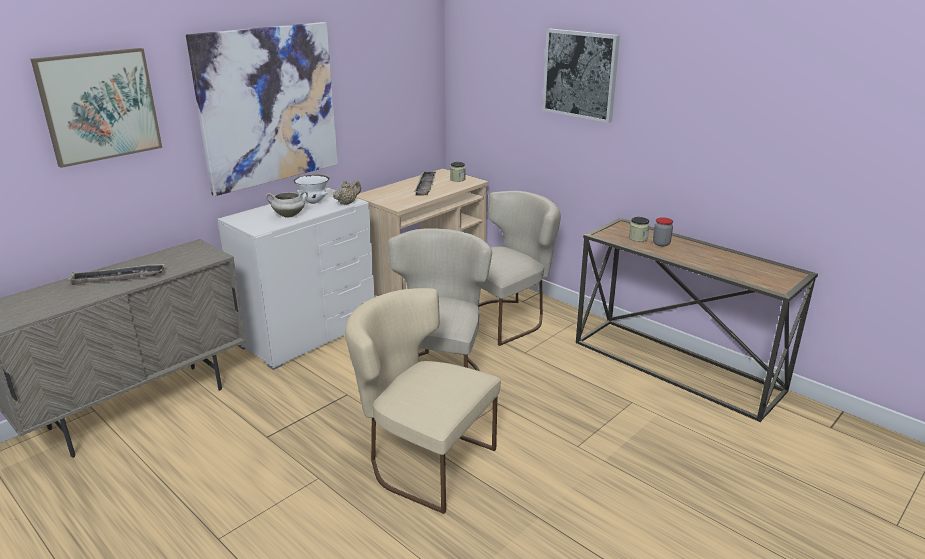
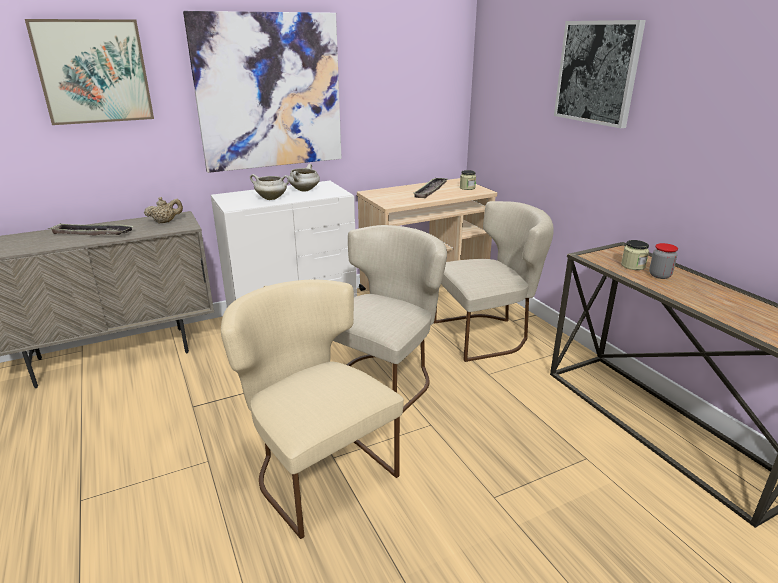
camera: 20 degrees right, 0 degrees up
(314, 202) = (304, 190): white bowl -> white cooking pot
(347, 203) = (333, 194): beige teapot -> beige teapot (165, 222)

